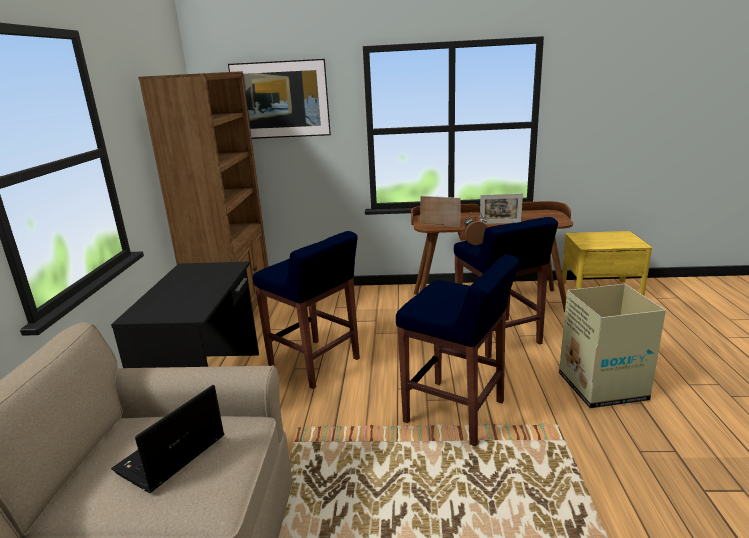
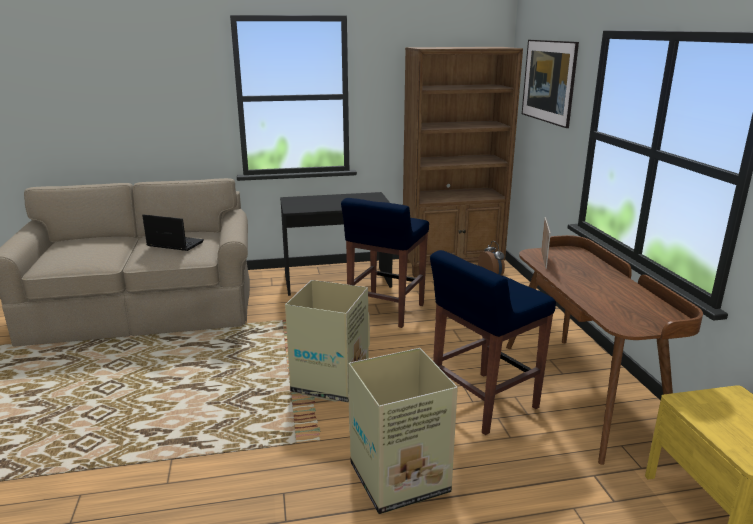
camera: 75 degrees right, 0 degrees up
(456, 412) = (329, 382): blue stool -> cardboard box
(500, 223) = (583, 289): picture frame -> none

